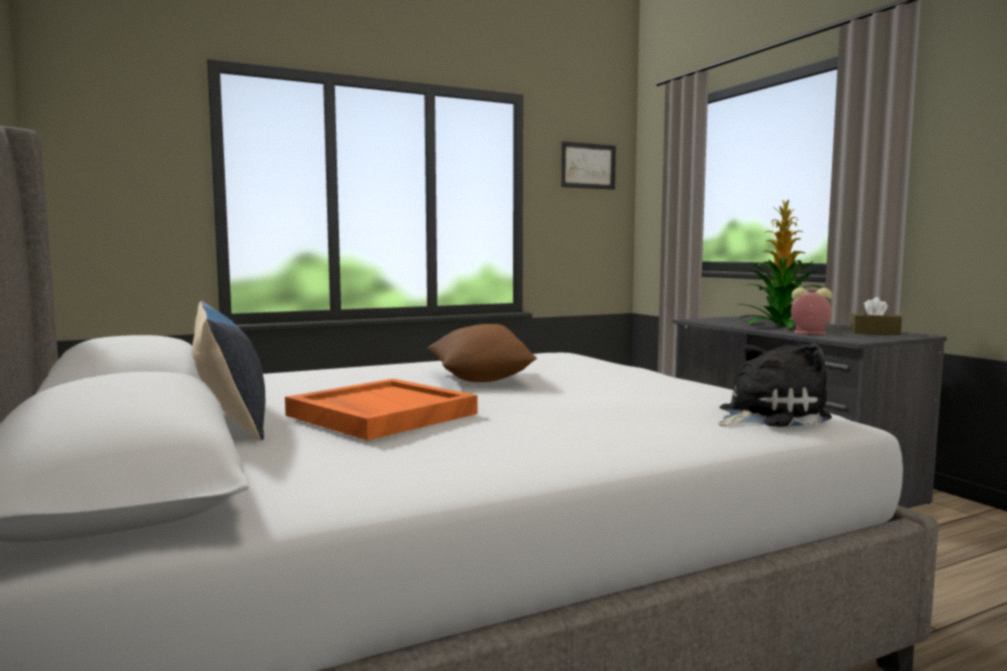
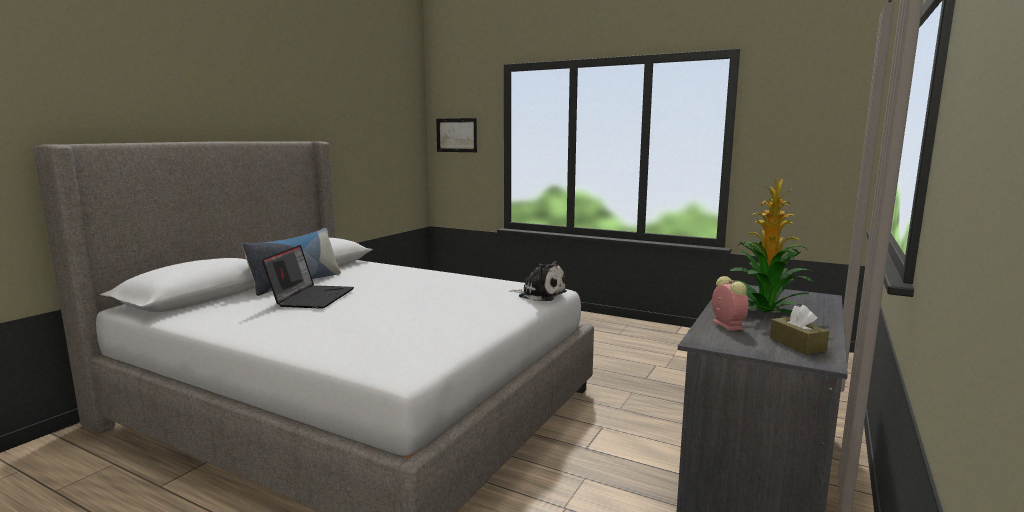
camera: 55 degrees right, 5 degrees up
(380, 414) = (312, 297): orange tray -> laptop
(480, 379) = (426, 293): brown pillow -> none
(588, 166) = (816, 110): picture -> picture (456, 135)
(766, 416) = (385, 357): plush toy -> plush toy (540, 294)

